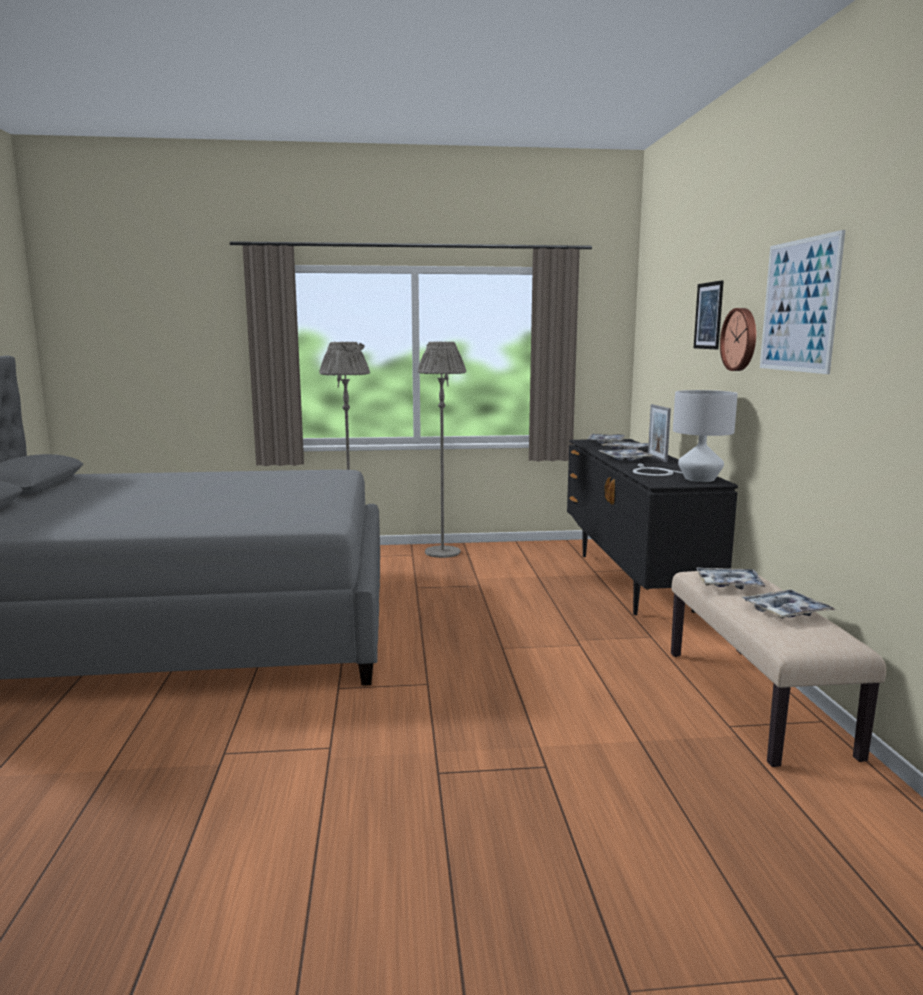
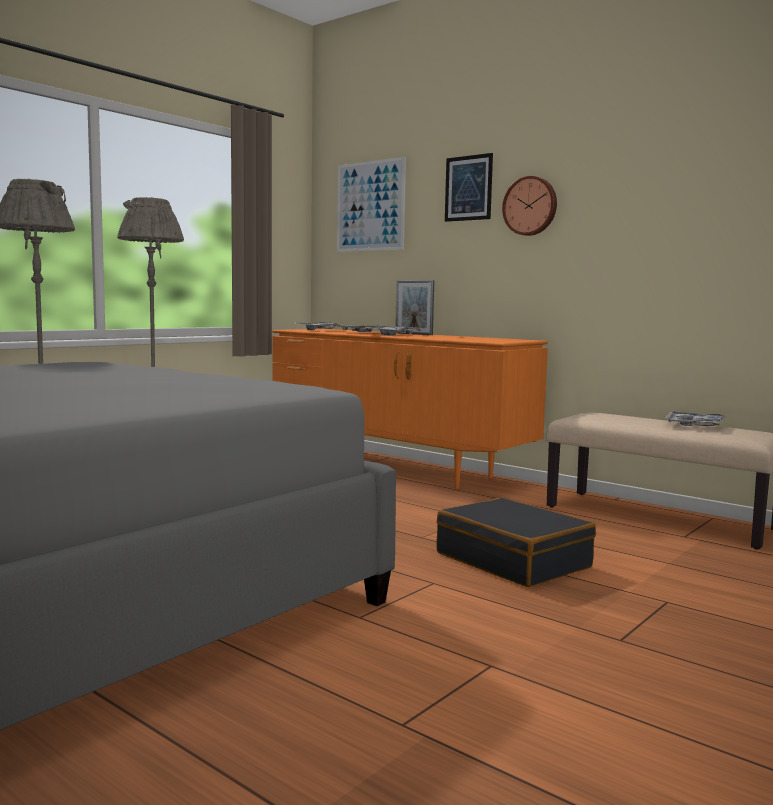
camera: 45 degrees left, 5 degrees down
(519, 689) = (513, 560): none -> black suitcase
(631, 581) = (395, 468): black dresser -> orange dresser
(680, 476) = (489, 339): white table lamp -> none
(728, 584) = (617, 419): tray -> none
(799, 306) = (624, 169): picture -> picture (370, 206)

